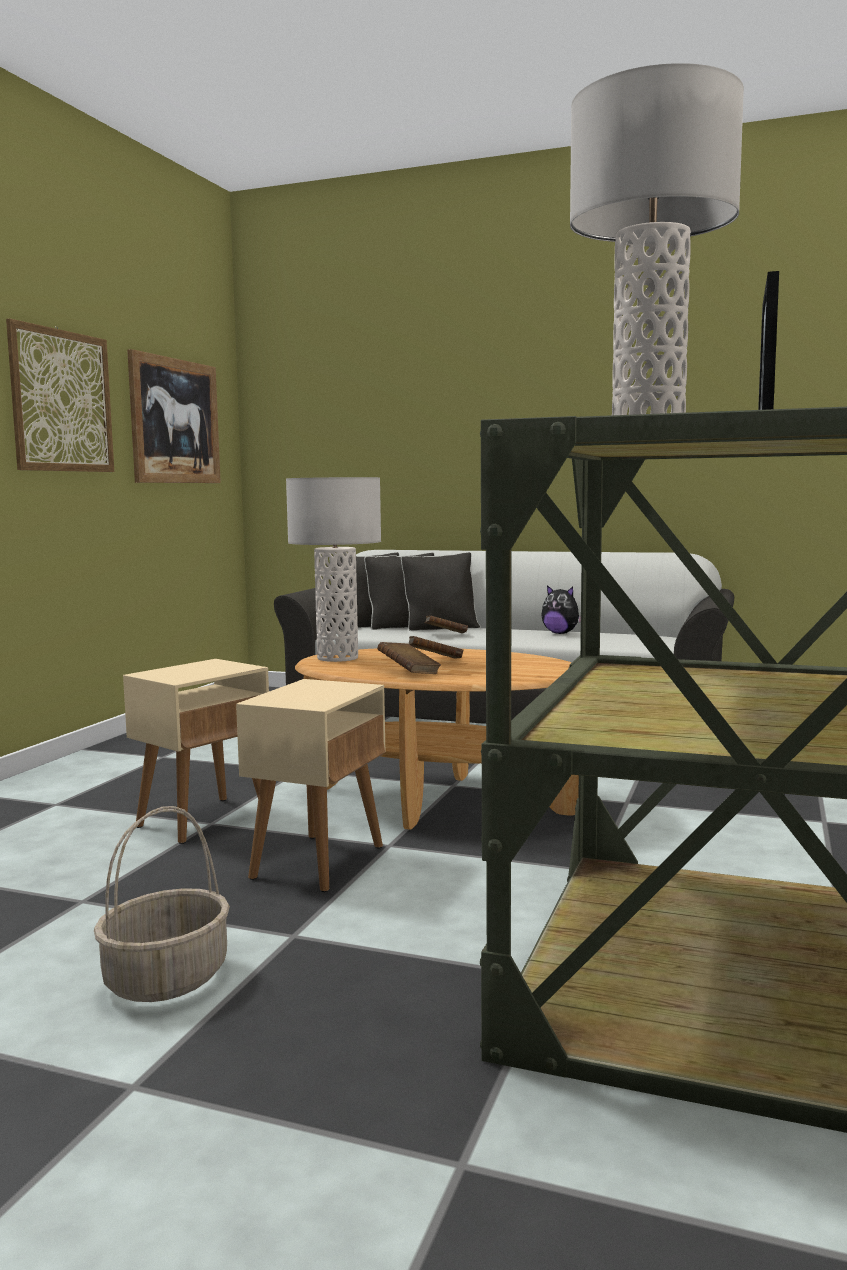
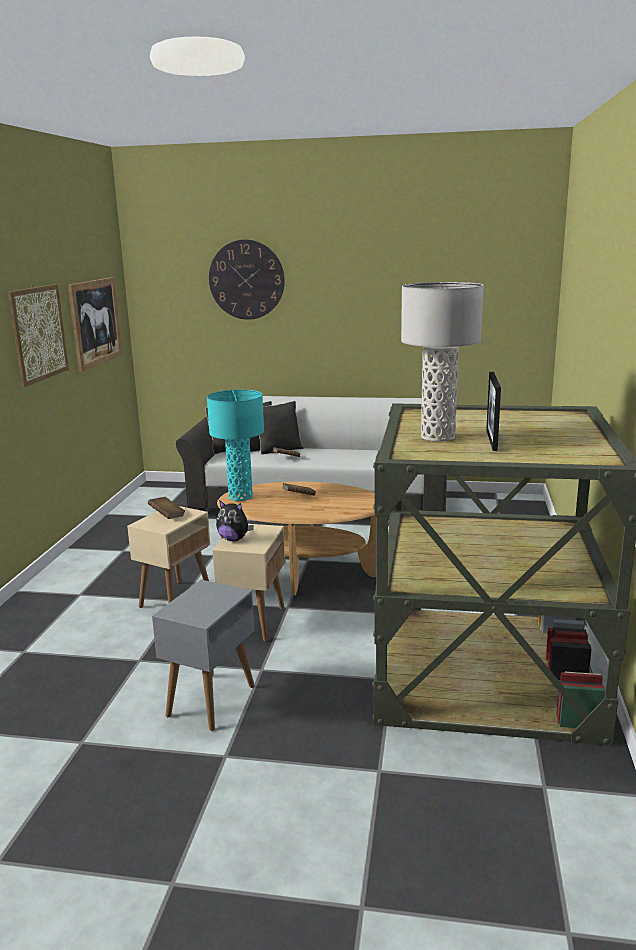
camera: 10 degrees left, 10 degrees up
(166, 979) = (210, 701): basket -> grey side table
(337, 658) = (240, 497): white table lamp -> turquoise table lamp
(408, 372) = (246, 280): none -> wall clock
(409, 673) = (289, 510): brown book -> brown book (167, 516)
(561, 633) = (355, 453): plush toy -> plush toy (234, 539)

